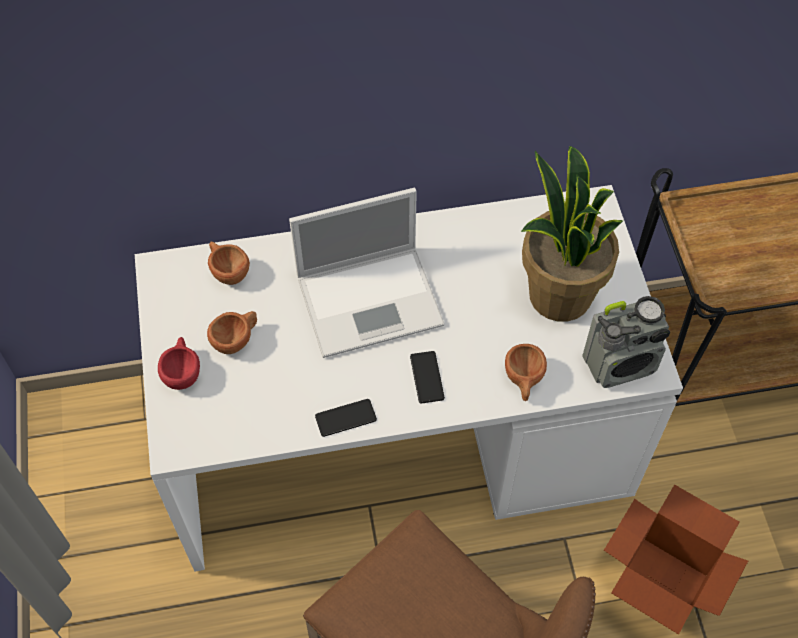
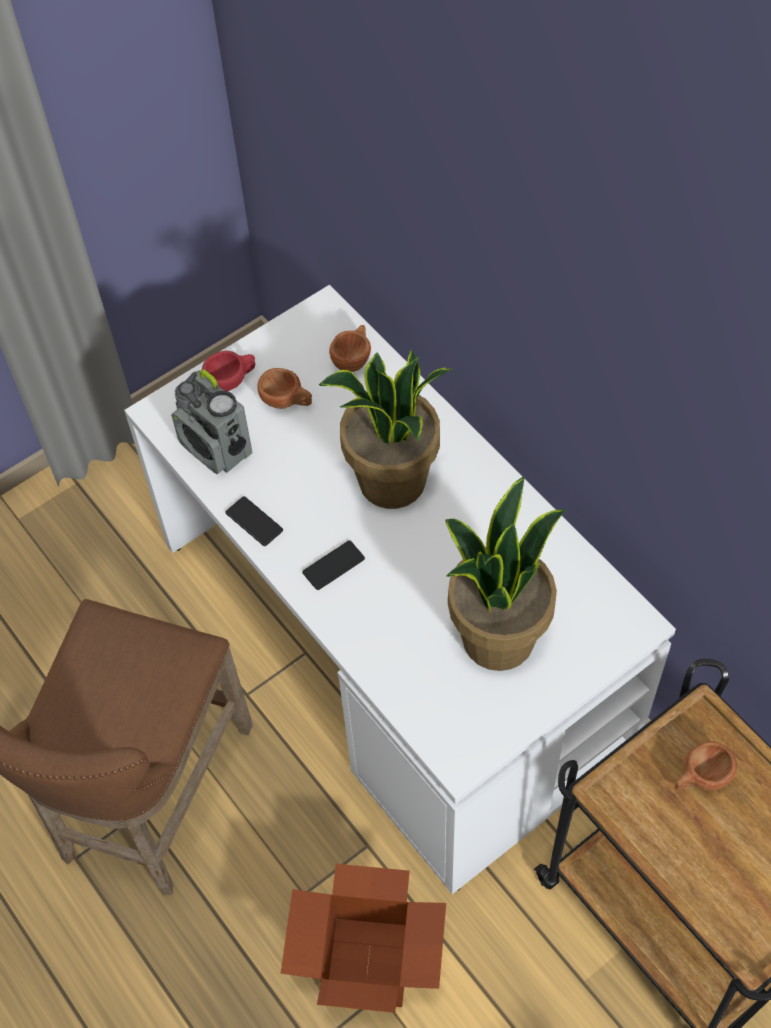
camera: 65 degrees right, 0 degrees up
(372, 300) = (392, 482): laptop -> potted plant
(524, 380) = (377, 648): brown cup -> brown cup (700, 778)
(620, 364) = (448, 727): radio -> radio (216, 448)

